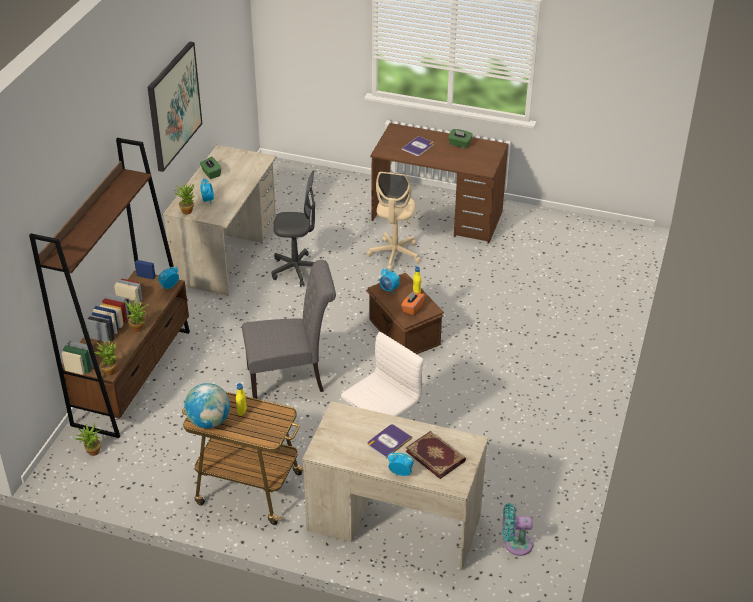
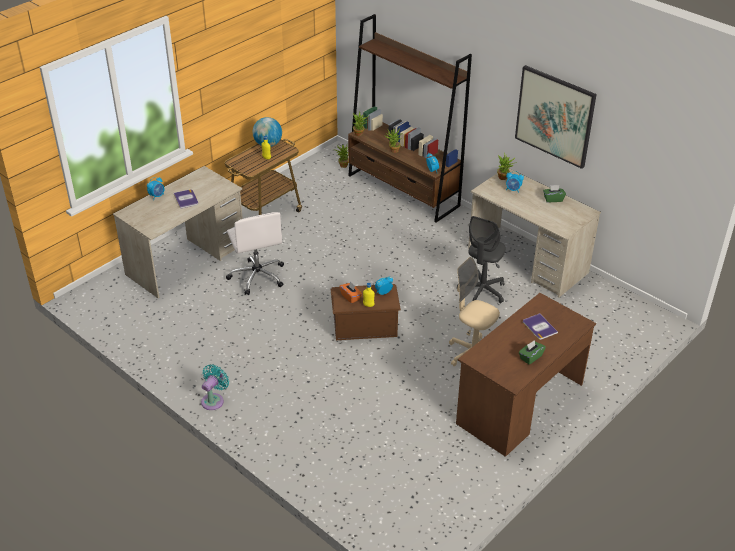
camera: 115 degrees right, 0 degrees up
(291, 379) = (351, 254): grey chair -> none
(436, 456) = (156, 213): book -> none
(515, 544) = (121, 305): turquoise fan -> turquoise fan (214, 400)

